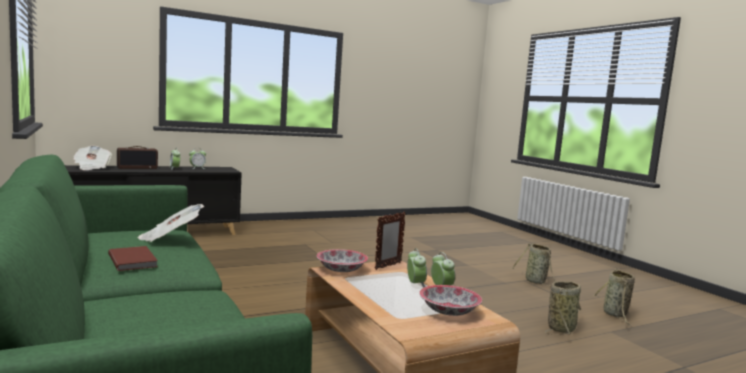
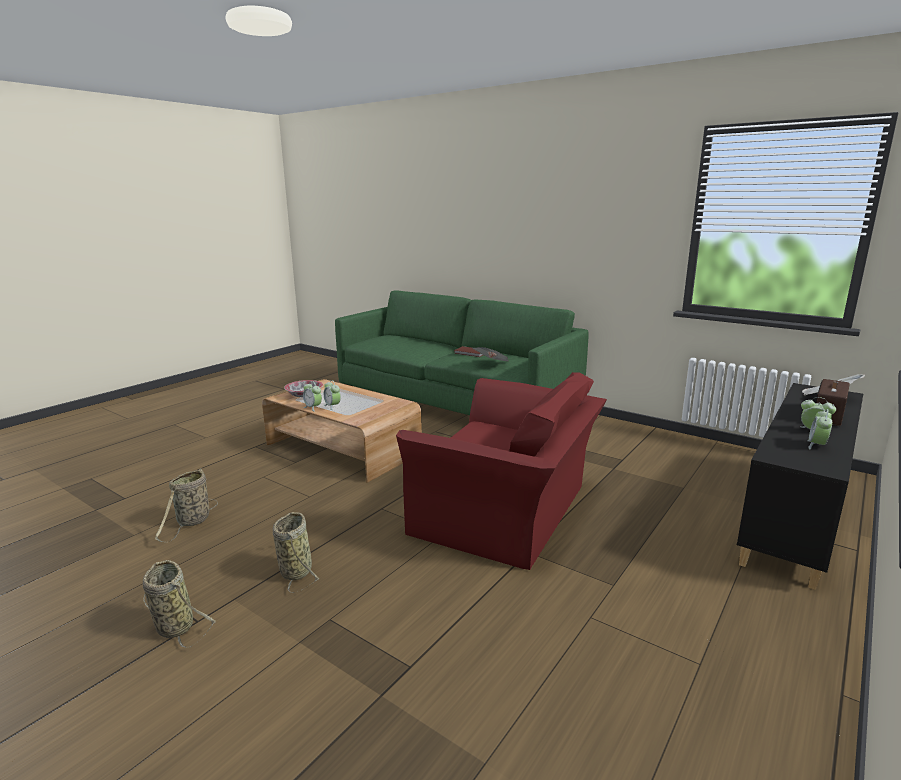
camera: 155 degrees right, 10 degrees up
(304, 273) = (509, 512): none -> red armchair
(341, 270) = (392, 405): bowl -> none
(387, 266) = (363, 416): picture frame -> none
(615, 314) = (94, 572): basket -> basket (296, 570)

